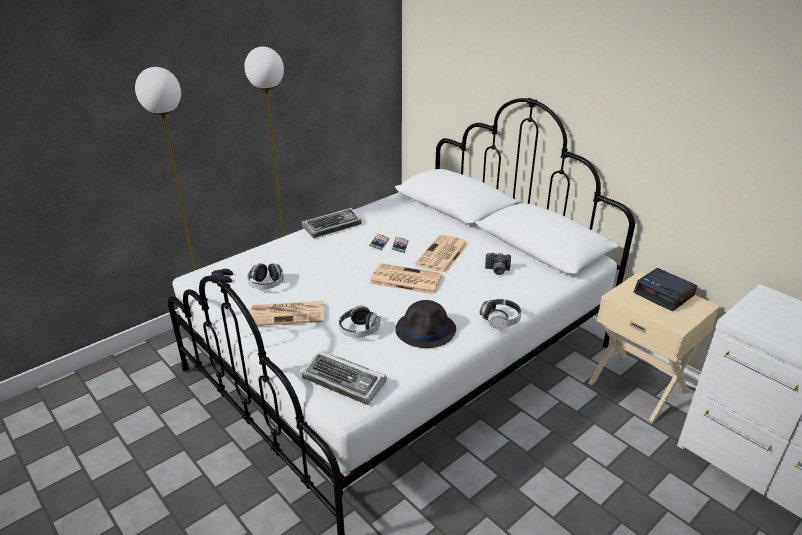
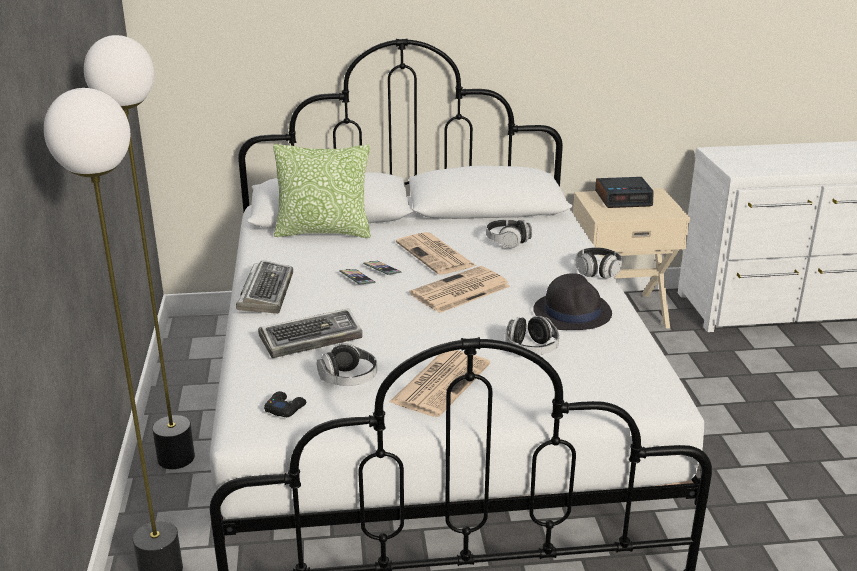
camera: 55 degrees left, 5 degrees down
(345, 381) = (620, 386): keyboard -> keyboard (312, 338)
(424, 212) = (324, 232): none -> pillow
(497, 271) = (507, 241): camera -> headphones

